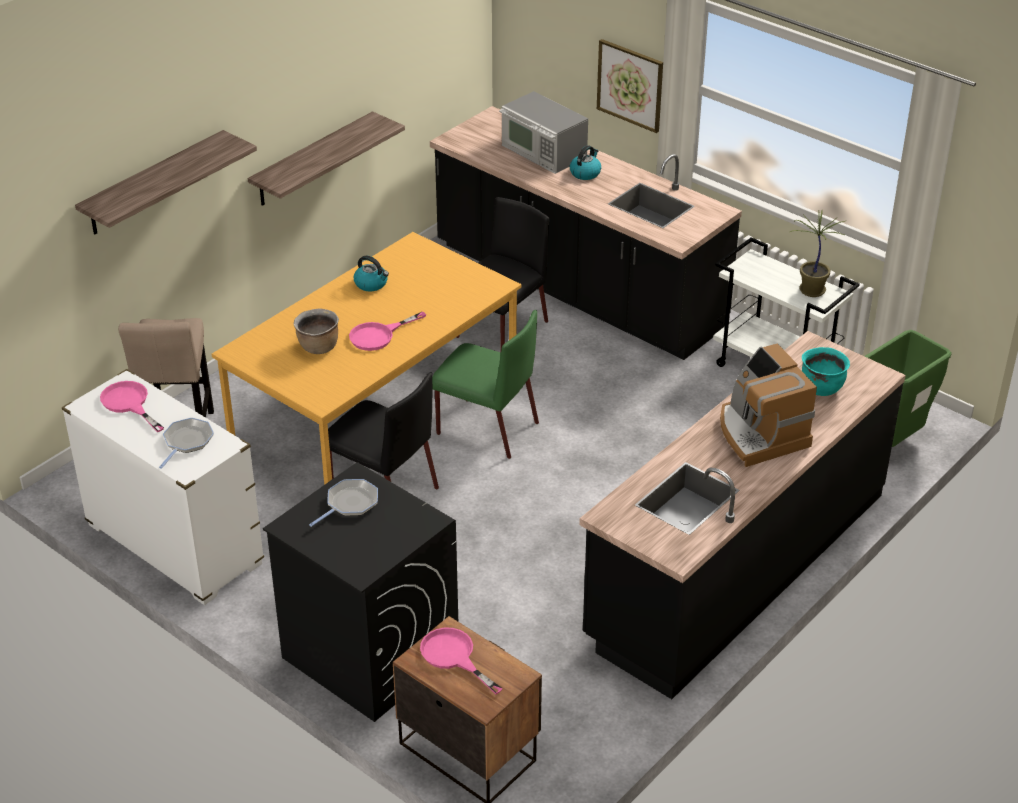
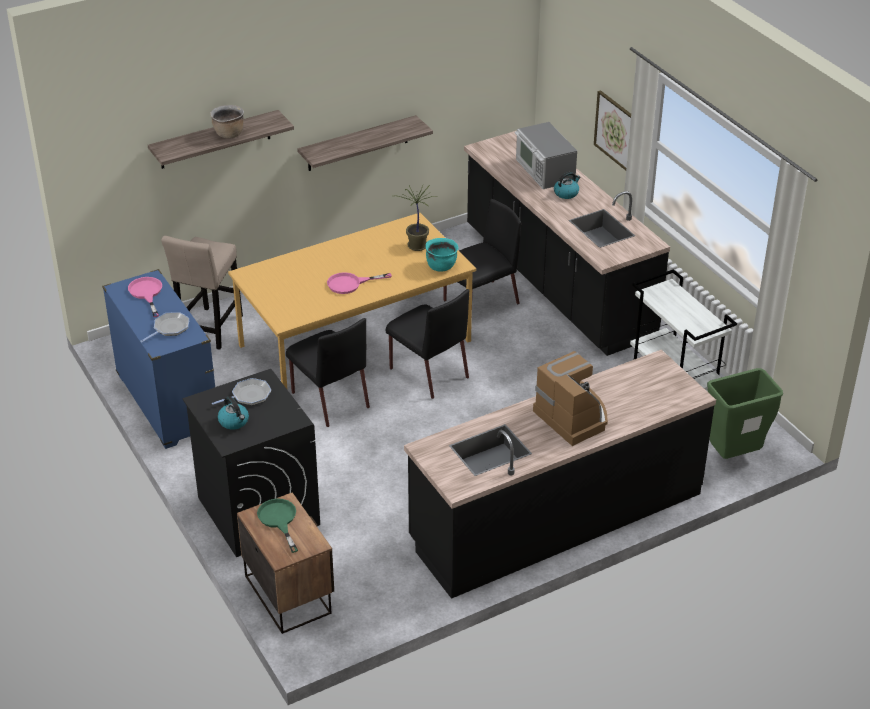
camera: 20 degrees right, 0 degrees up
(174, 545) = (167, 403): white dresser -> blue dresser
(318, 347) = (303, 283): brown cooking pot -> brown cooking pot (228, 134)
(371, 284) = (367, 245): kettle -> kettle (234, 422)
(453, 657) = (279, 520): pink frying pan -> green frying pan
(485, 428) = (428, 372): green chair -> black chair
(759, 433) = (573, 417): coffee machine -> coffee machine turned 150 degrees clockwise
(811, 290) = (699, 320): potted plant -> potted plant (416, 246)
(821, 388) = (643, 394): turquoise cooking pot -> turquoise cooking pot (441, 266)

